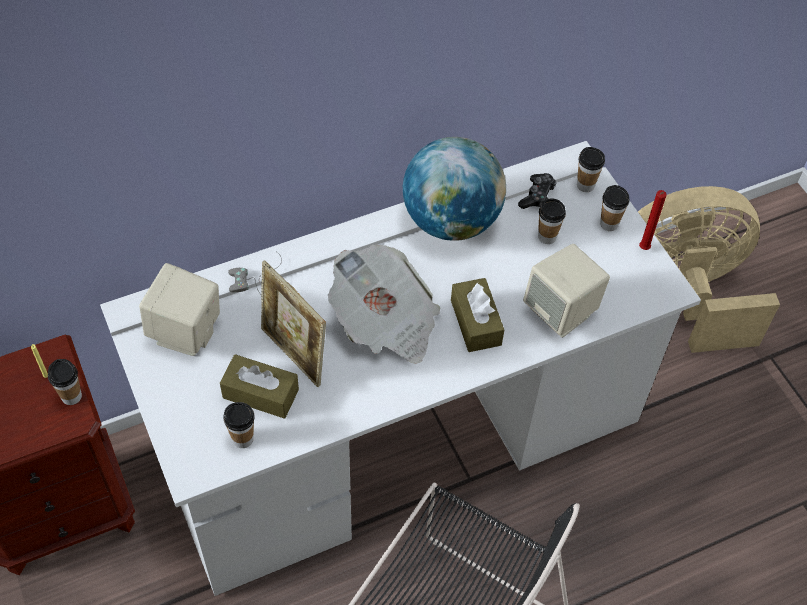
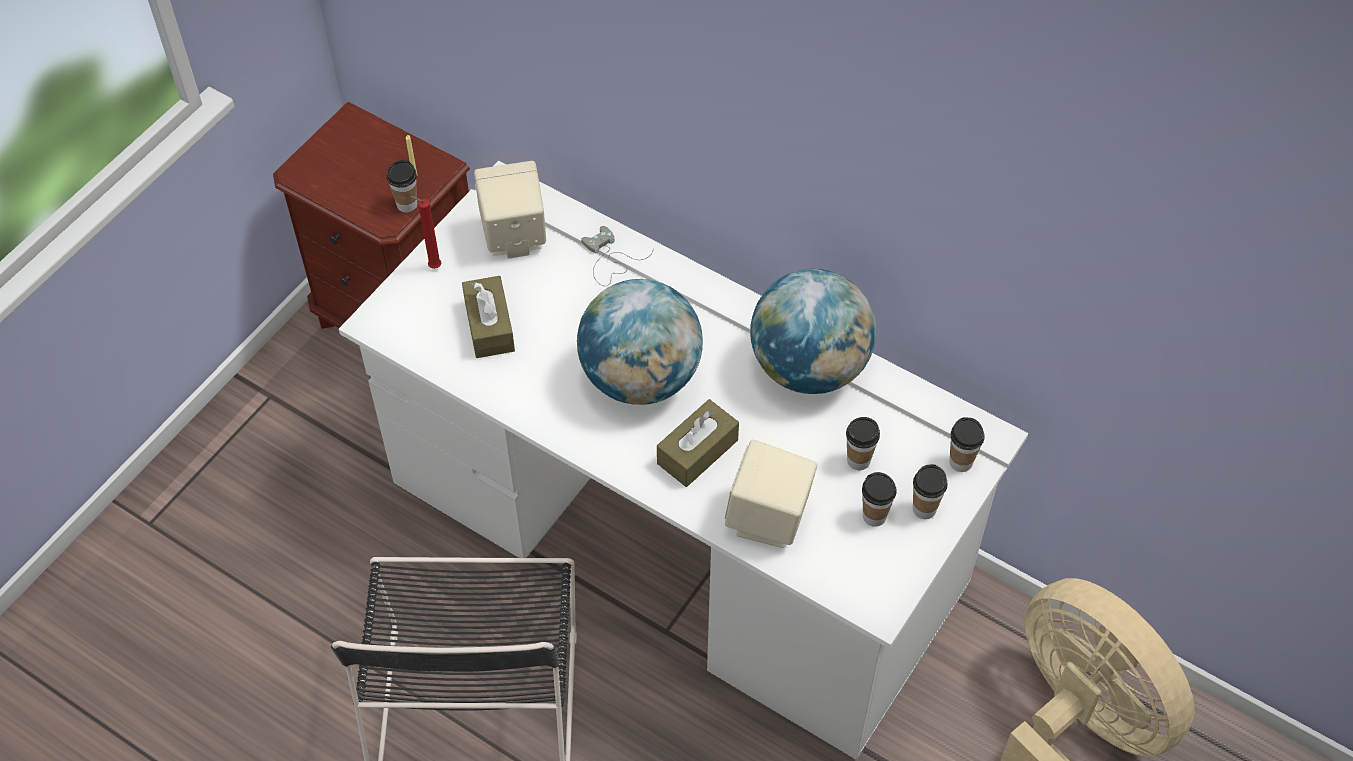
camera: 60 degrees right, 0 degrees up
(243, 439) = (433, 339): cup -> cup (874, 516)
(294, 355) = (549, 328): picture frame -> none
(385, 322) = (640, 378): newspaper -> globe
(537, 196) = (907, 425): game controller -> none
(643, 249) = (915, 557): red candle -> red candle (432, 266)

